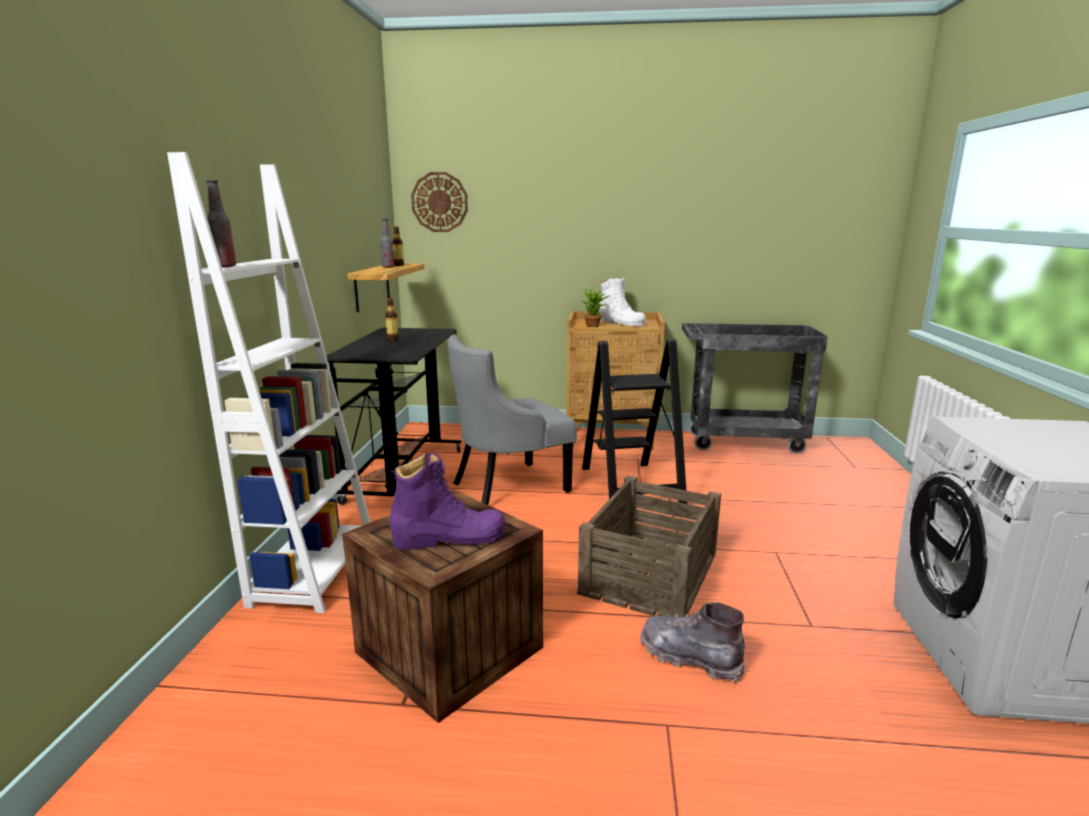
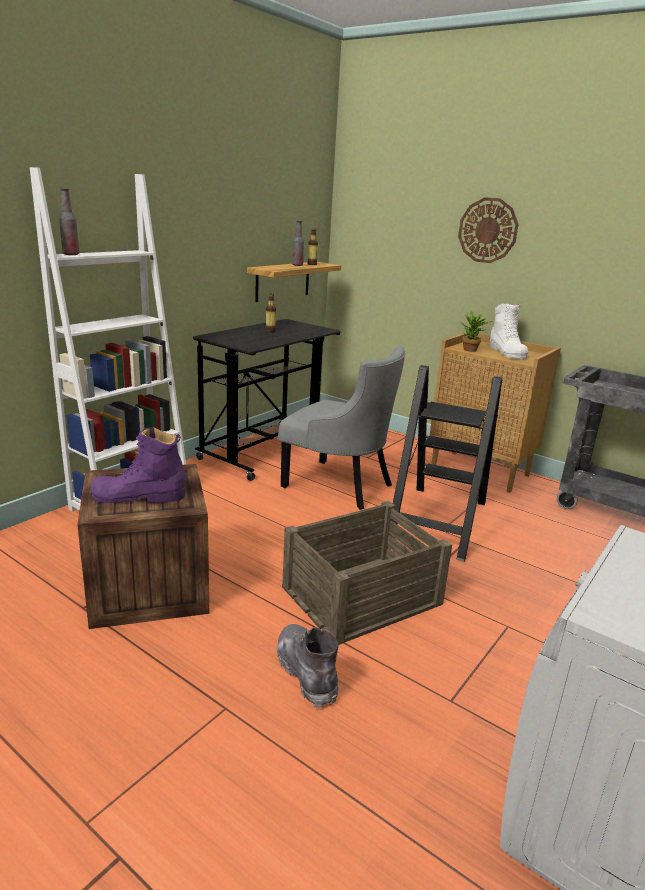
camera: 30 degrees right, 5 degrees up
(439, 202) = (368, 207): wall clock -> wall clock (488, 230)
(449, 538) = (139, 496): purple boot -> purple boot turned 150 degrees clockwise
(511, 486) = (336, 485): grey chair -> grey chair turned 150 degrees counterclockwise

